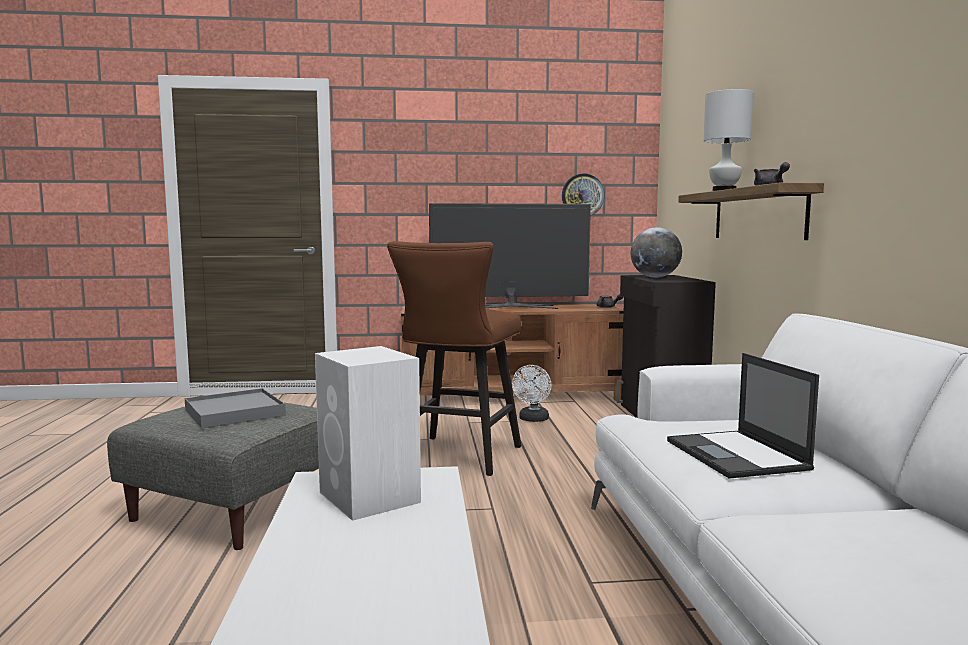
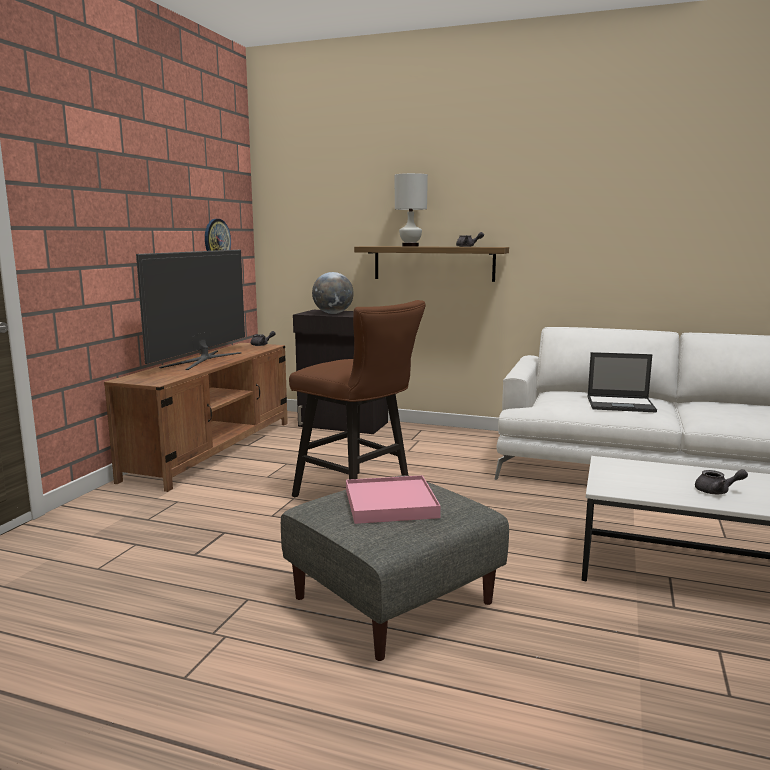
camera: 65 degrees left, 5 degrees up
(235, 412) = (391, 504): grey tray -> pink tray
(340, 543) = (717, 491): none -> grey teapot
(370, 498) = (646, 479): white speaker -> none
(533, 419) = (294, 456): white fan -> none

